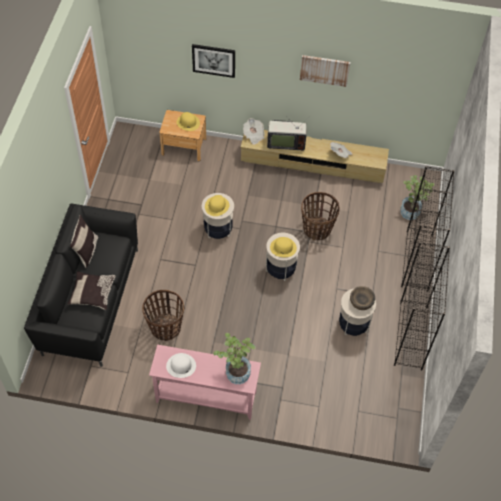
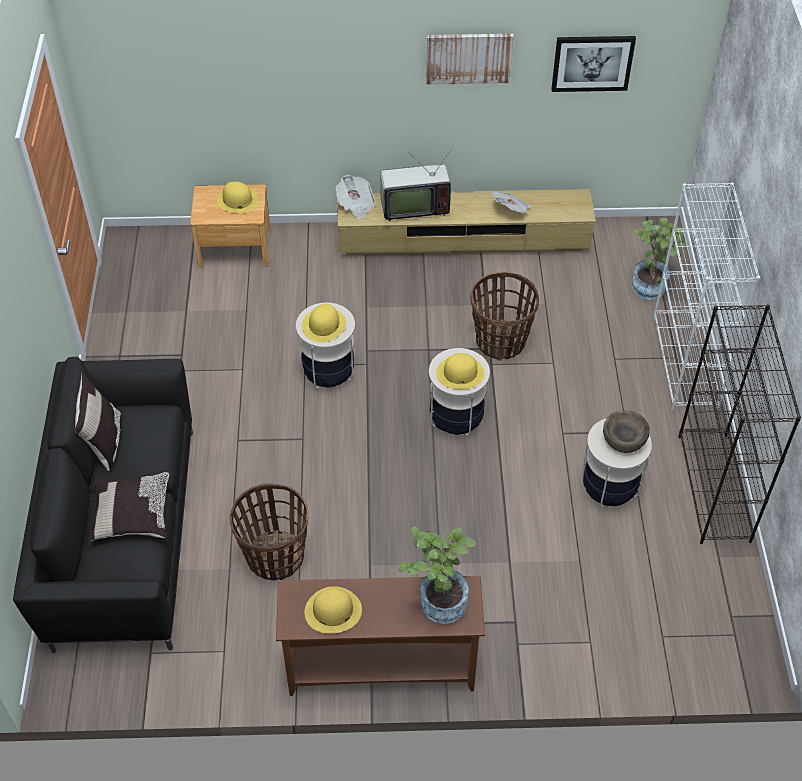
camera: 10 degrees left, 5 degrees down
(181, 366) = (333, 611): white hat -> yellow hat
(205, 397) = (380, 667): pink console table -> brown console table
(214, 60) = (270, 74): picture -> picture (592, 63)
(417, 260) = (685, 362): black bookcase -> white bookcase

